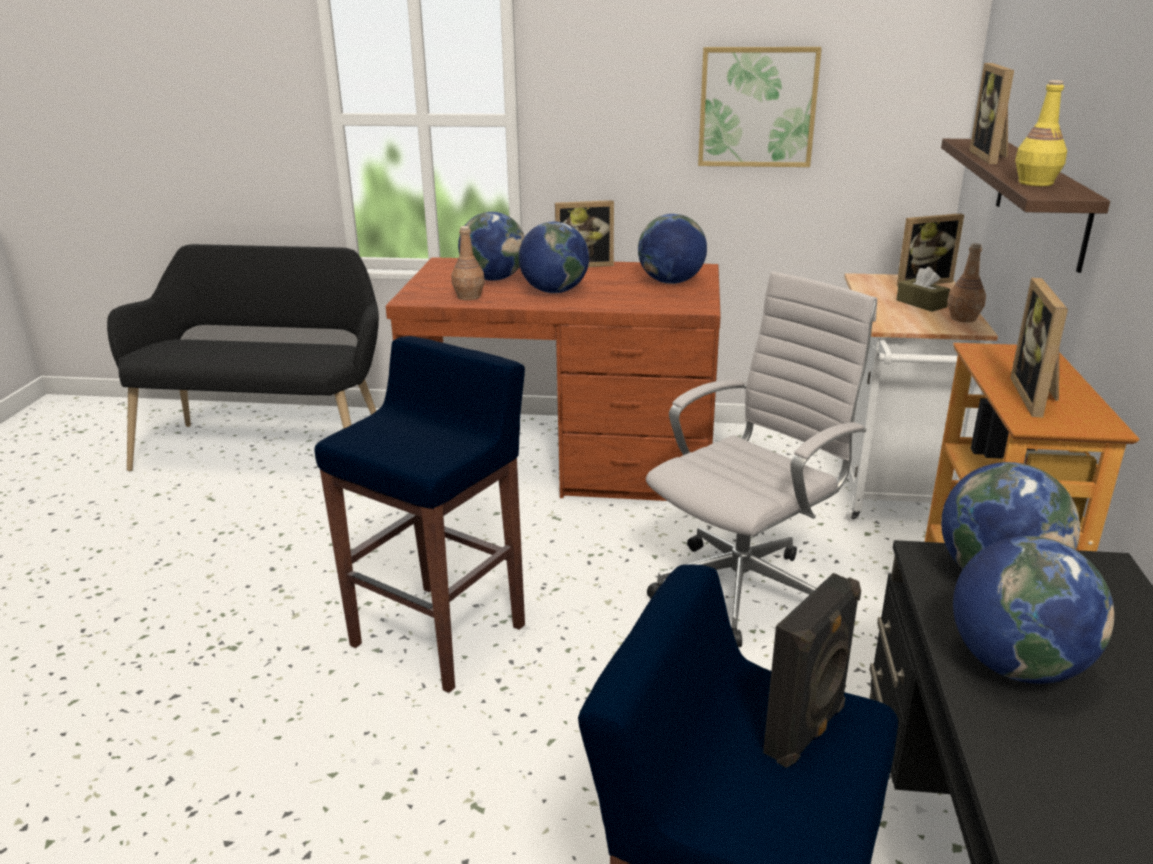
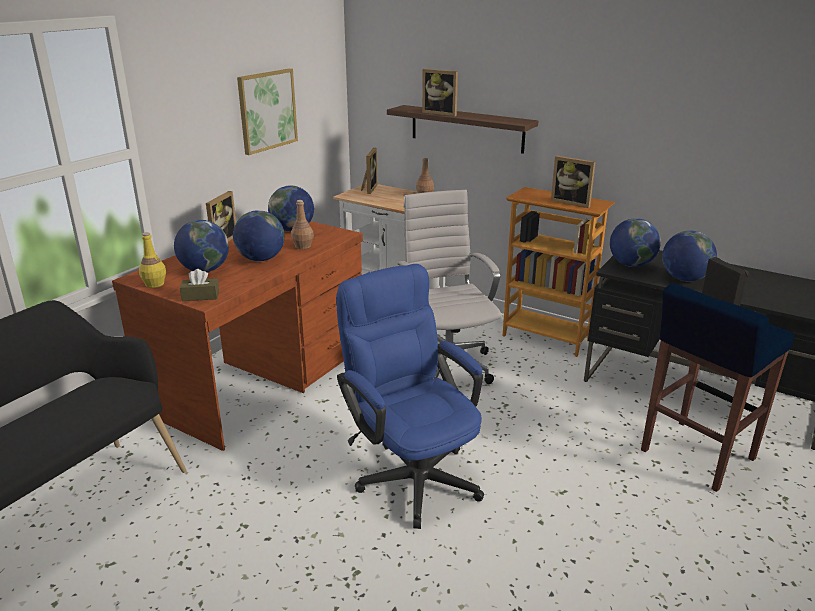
camera: 65 degrees left, 0 degrees up
(441, 634) = (412, 473): blue stool -> blue office chair
(468, 296) = (230, 283): brown bottle -> brown bottle (303, 246)
(921, 303) = (397, 197): brown tissue box -> brown tissue box (200, 296)
(1035, 183) = (499, 120): yellow bottle -> yellow bottle (154, 284)

